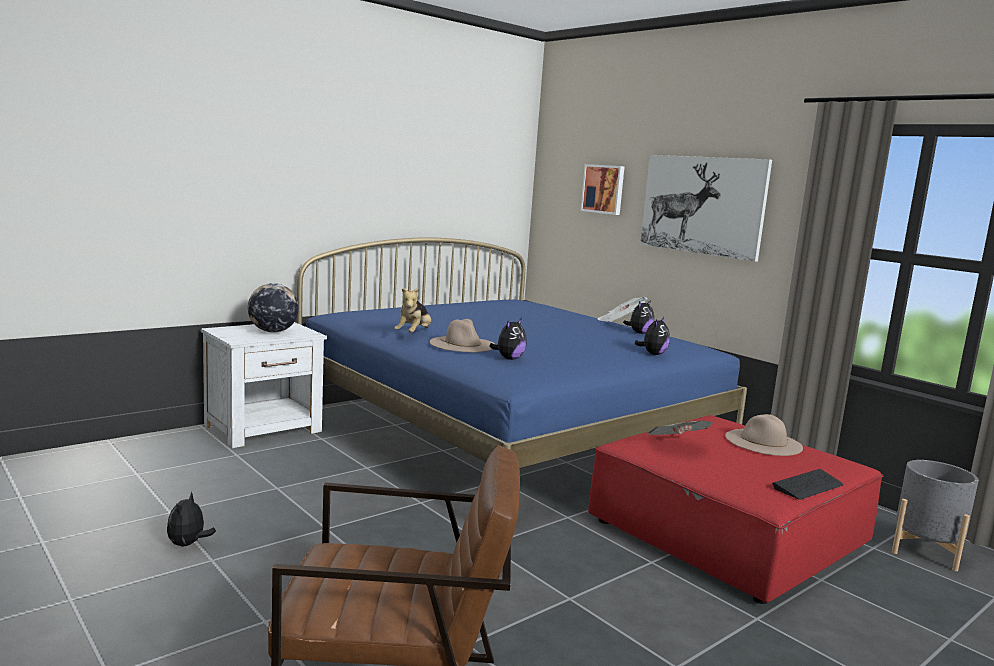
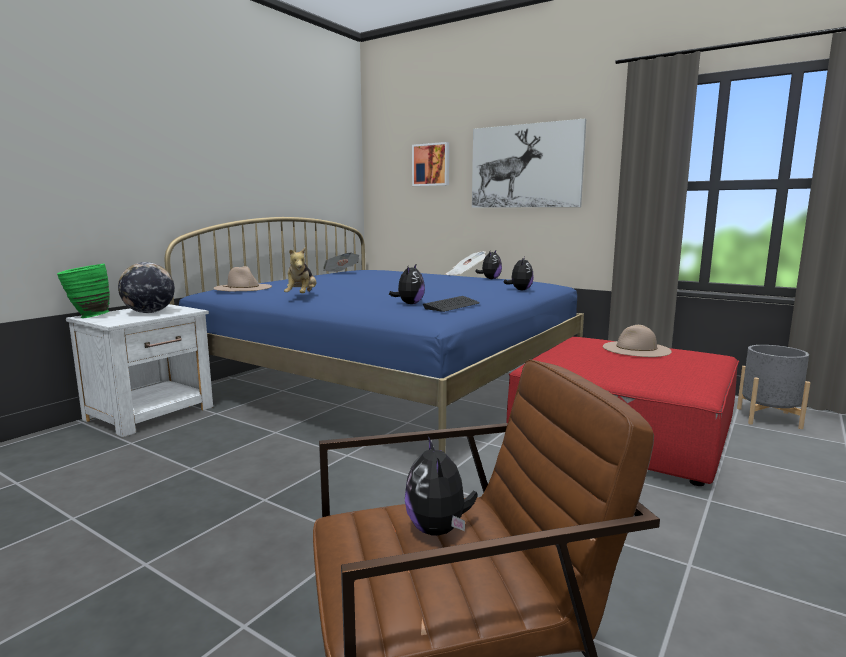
camera: 15 degrees left, 0 degrees up
(188, 544) = (107, 551): plush toy -> plush toy (439, 529)
(218, 330) = (87, 317): none -> green vase
(462, 344) = (355, 298): beige hat -> beige hat (243, 287)
(676, 444) = (576, 360): newspaper -> newspaper (341, 273)
(808, 486) = (708, 375): keyboard -> keyboard (452, 305)

